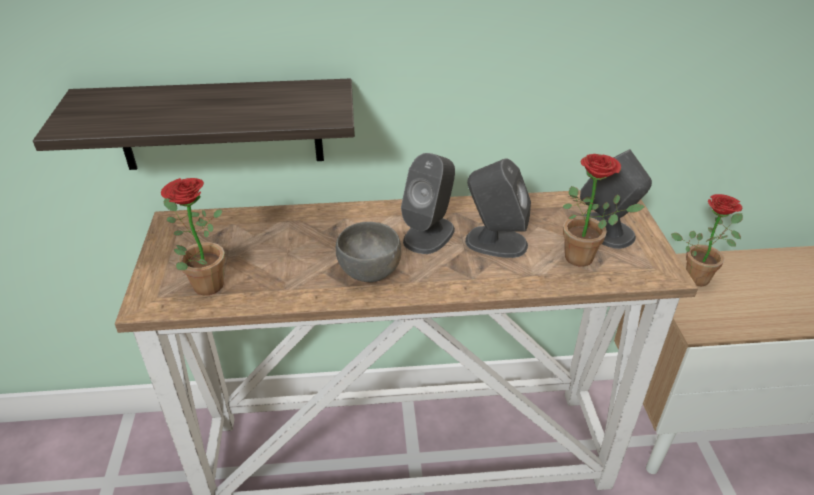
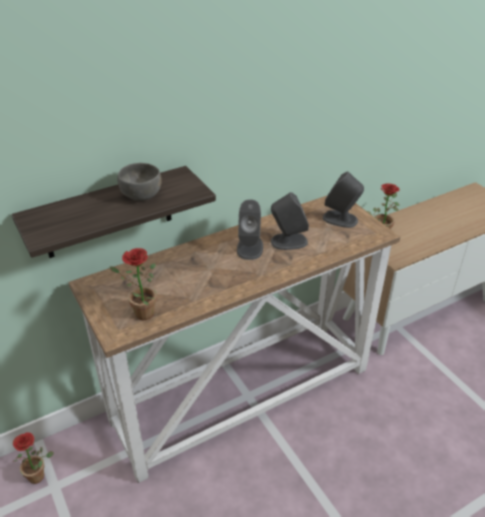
camera: 25 degrees left, 0 degrees up
(370, 270) = (232, 277): grey bowl -> grey bowl (142, 195)
(585, 258) = (339, 237): potted plant -> potted plant (40, 475)

